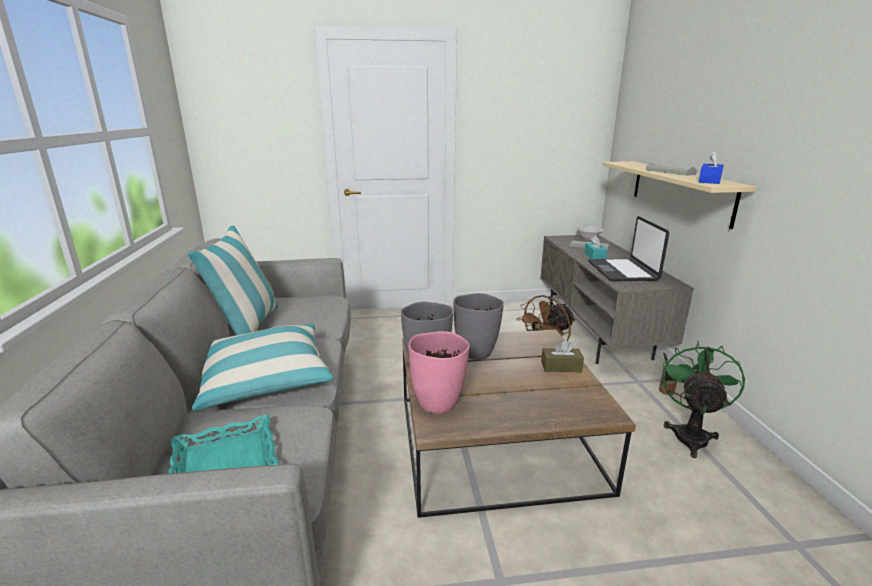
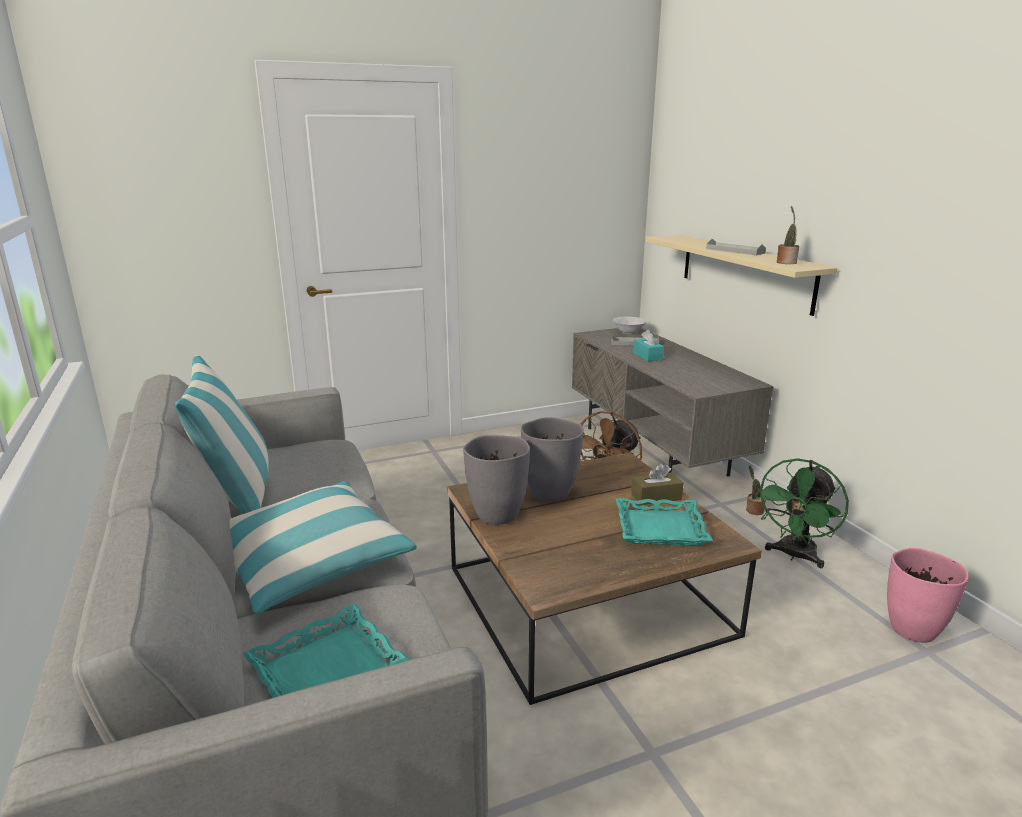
camera: 15 degrees left, 0 degrees up
(438, 403) = (535, 560): pink vase -> pink vase (912, 629)
(552, 393) = (660, 528): none -> turquoise tray
(623, 271) = (688, 372): laptop -> none
(690, 434) = (794, 555): green fan -> green fan turned 150 degrees counterclockwise
(709, 181) = (786, 262): blue tissue box -> potted plant

